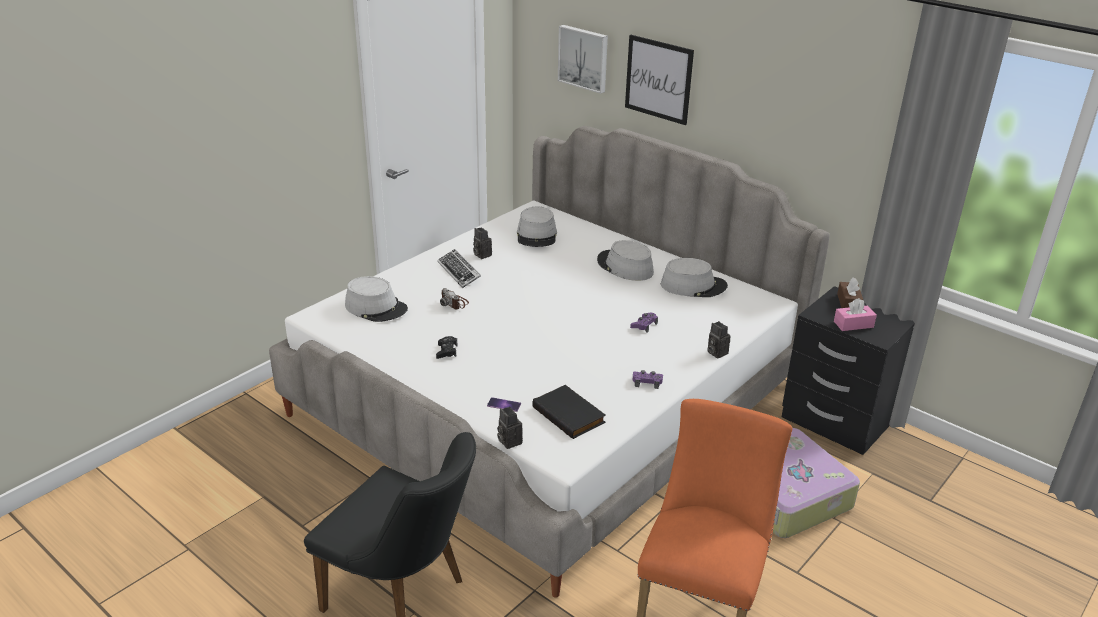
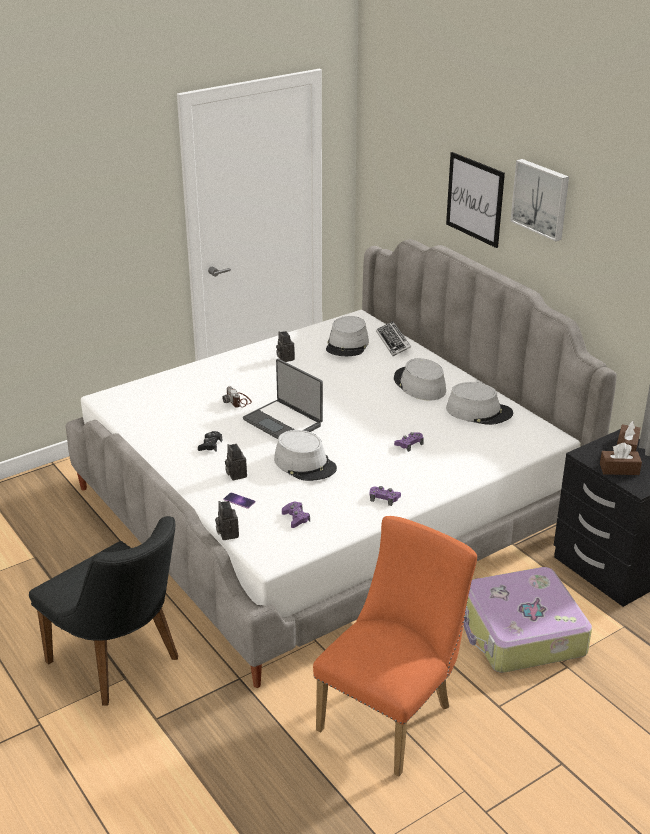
camera: 15 degrees right, 0 degrees up
(376, 307) = (165, 397): grey hat -> grey hat (305, 464)
(459, 272) = (256, 372): keyboard -> keyboard (393, 342)
(511, 318) = (283, 422): none -> laptop
(570, 414) = (296, 518): black book -> purple game controller
(584, 58) = (413, 171): picture -> picture (541, 199)
(715, 352) = (467, 479): camera -> camera (235, 474)
(853, 324) = (619, 469): pink tissue box -> brown tissue box

